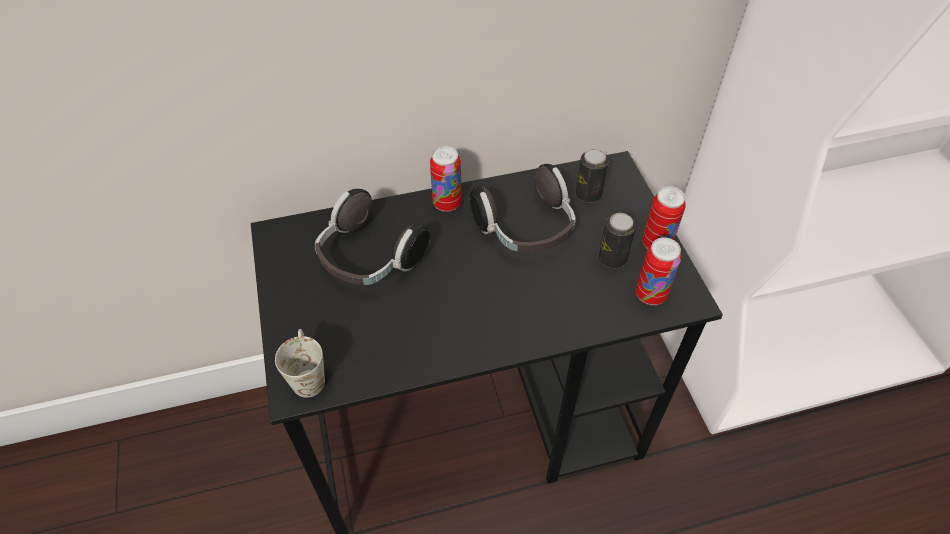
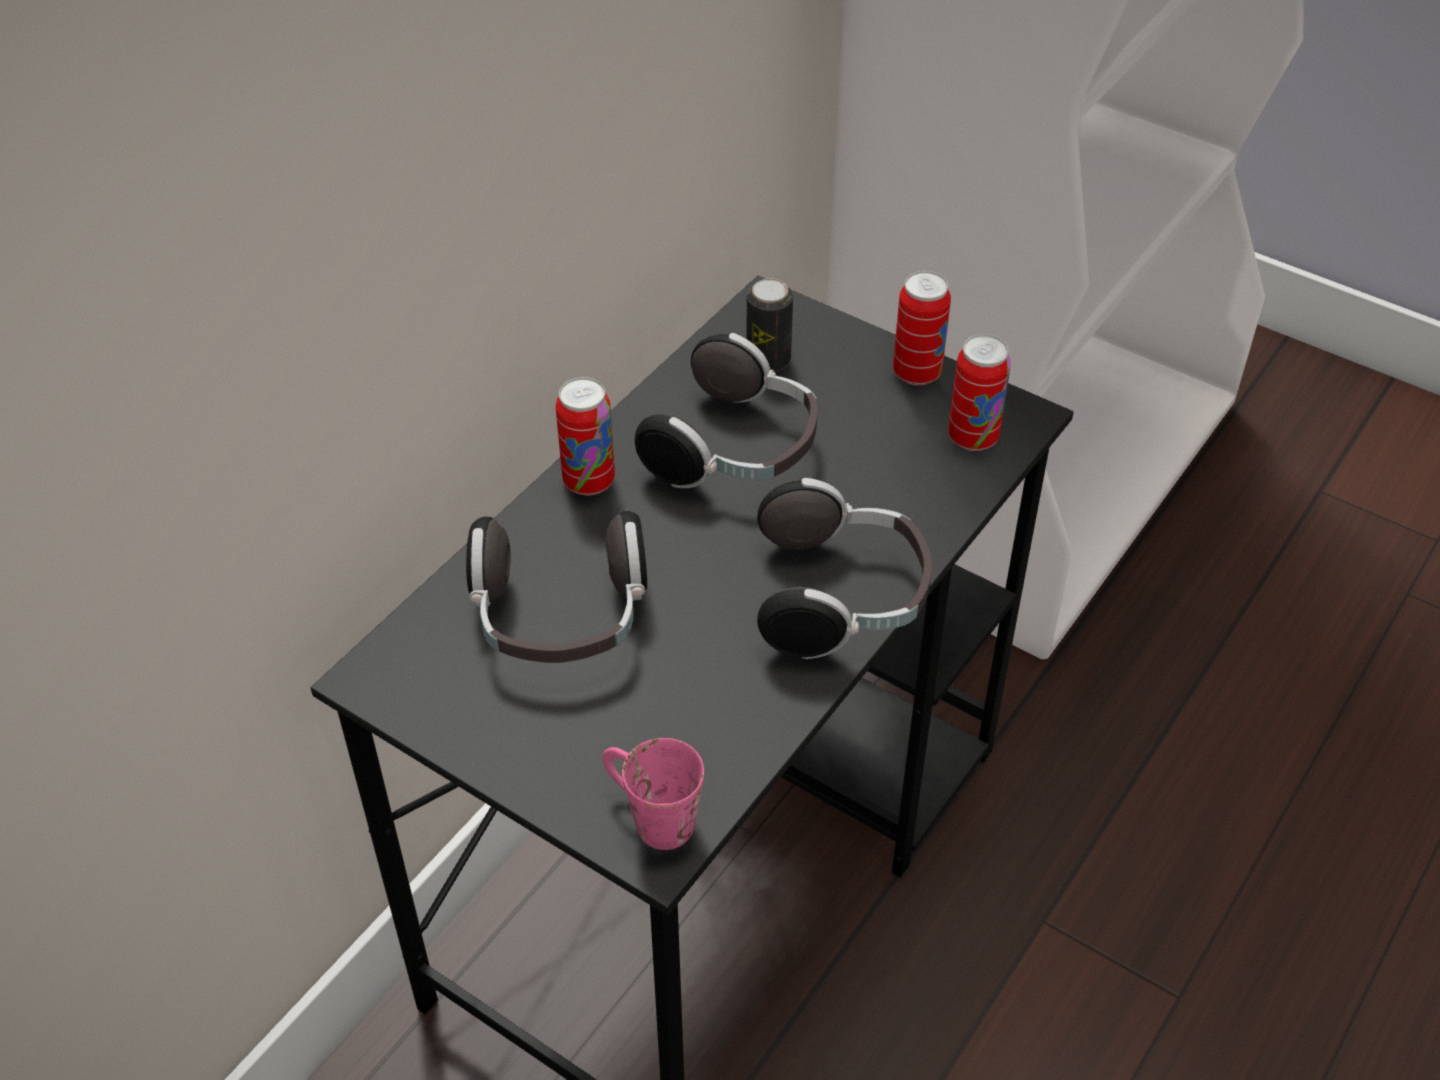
camera: 40 degrees left, 5 degrees down
(307, 373) = (649, 816): white mug -> pink mug
(498, 332) = (841, 598): none -> headphones
(612, 258) = (883, 422): can -> none

